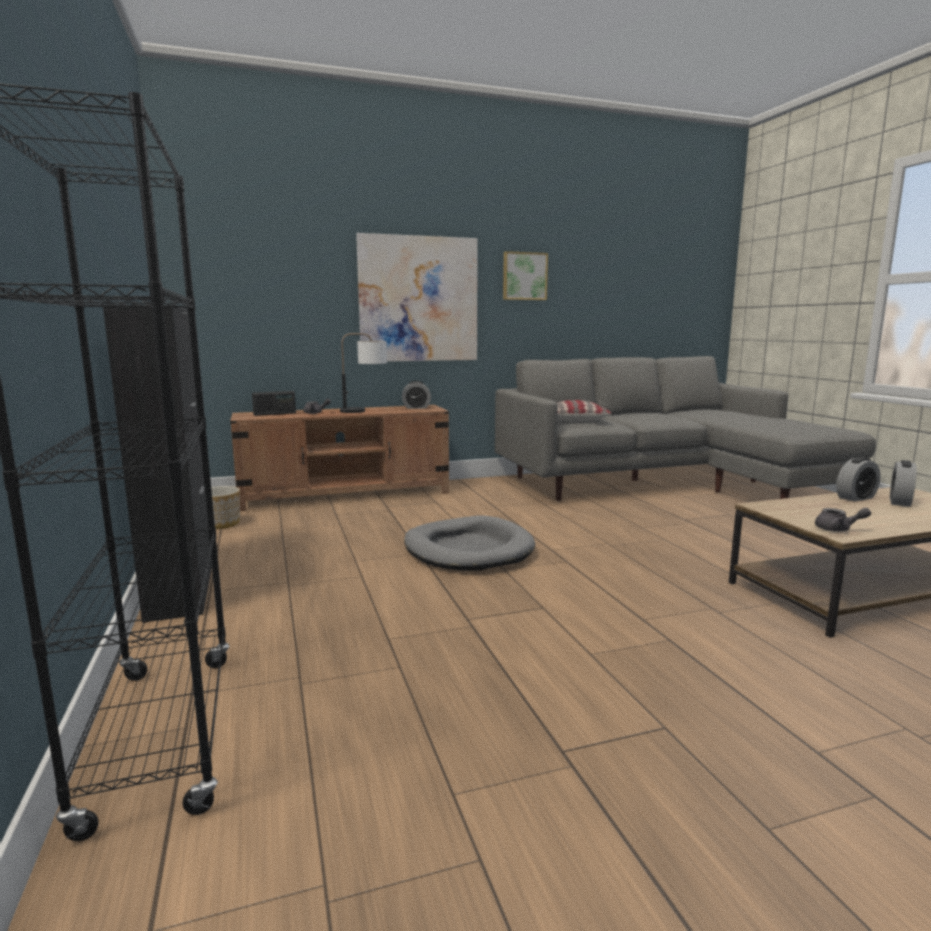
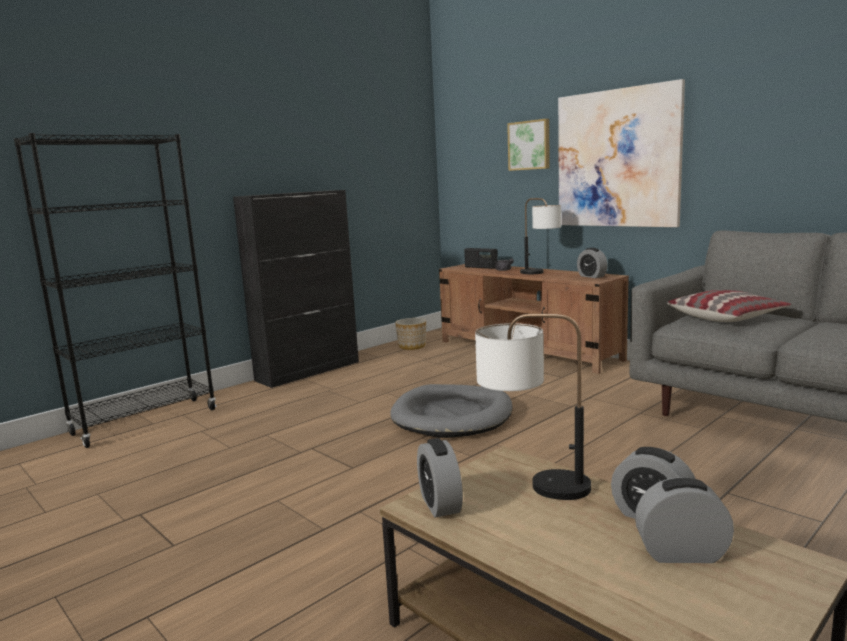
camera: 65 degrees right, 0 degrees up
(524, 276) = (752, 117): picture -> picture (529, 145)
(807, 508) = (532, 484): none -> table lamp
(838, 529) = (440, 504): grey teapot -> alarm clock

